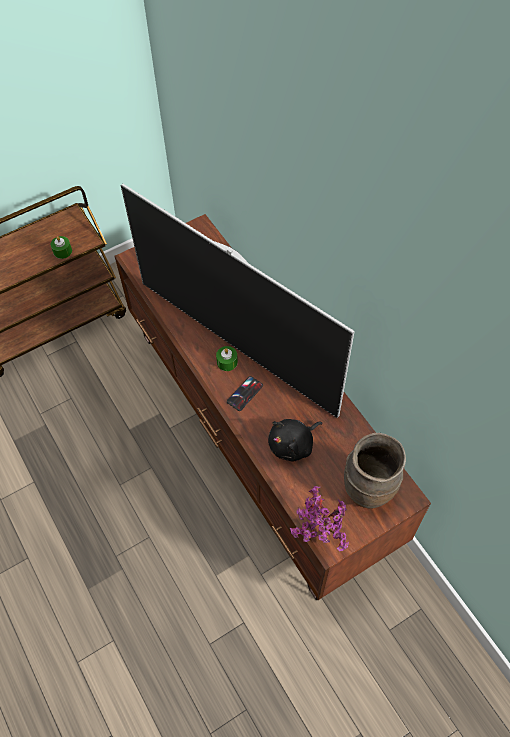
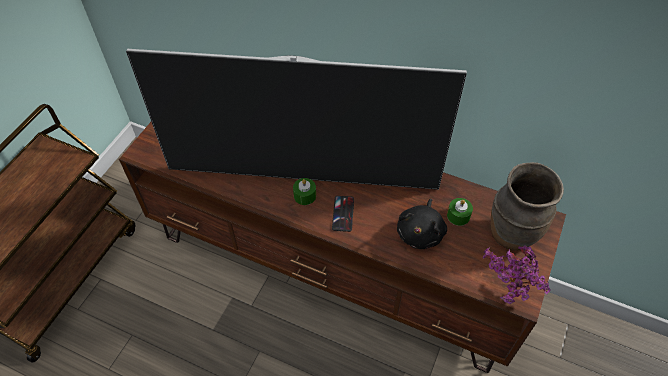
camera: 35 degrees left, 5 degrees down
(62, 251) = (55, 183): green candle -> green candle (458, 216)

